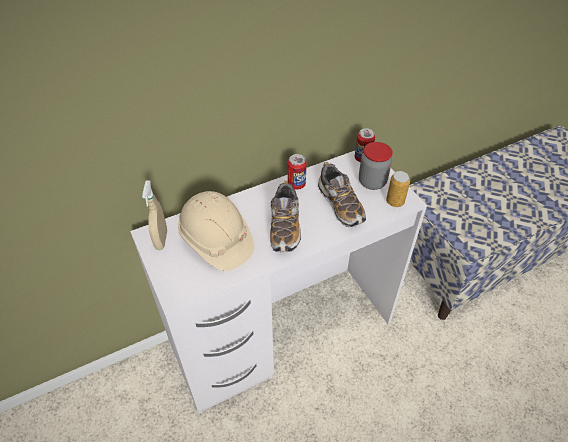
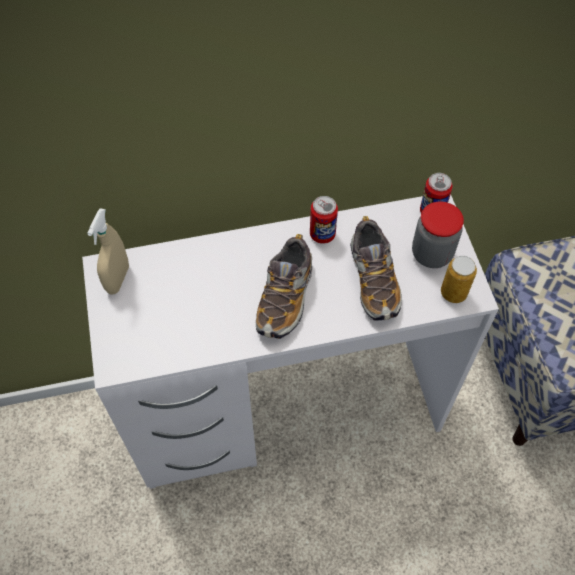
camera: 15 degrees right, 10 degrees up
(216, 241) = (188, 298): beige hard hat -> none

